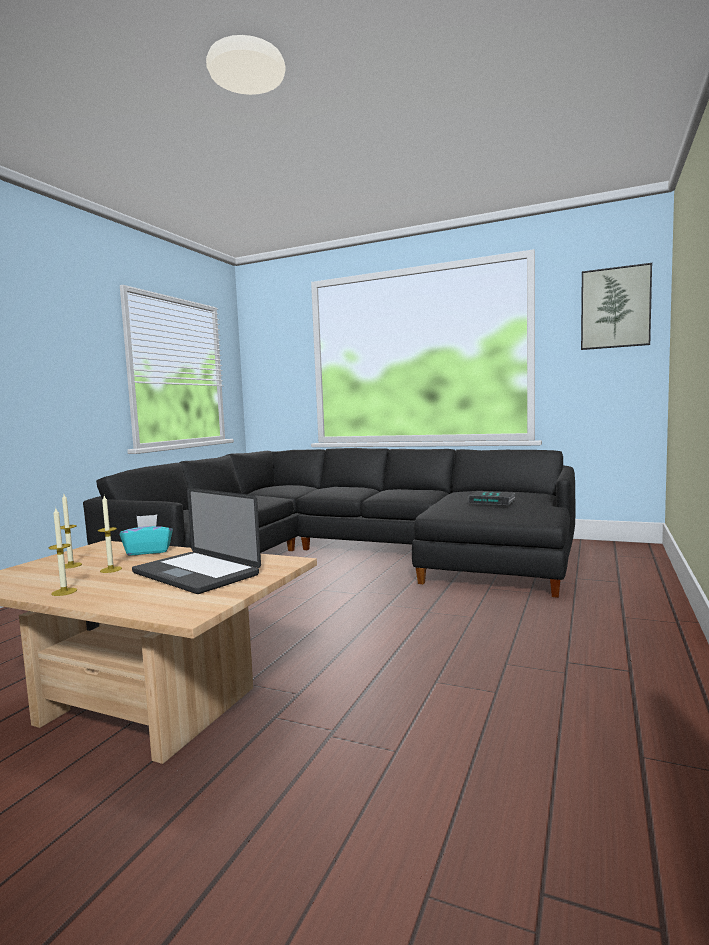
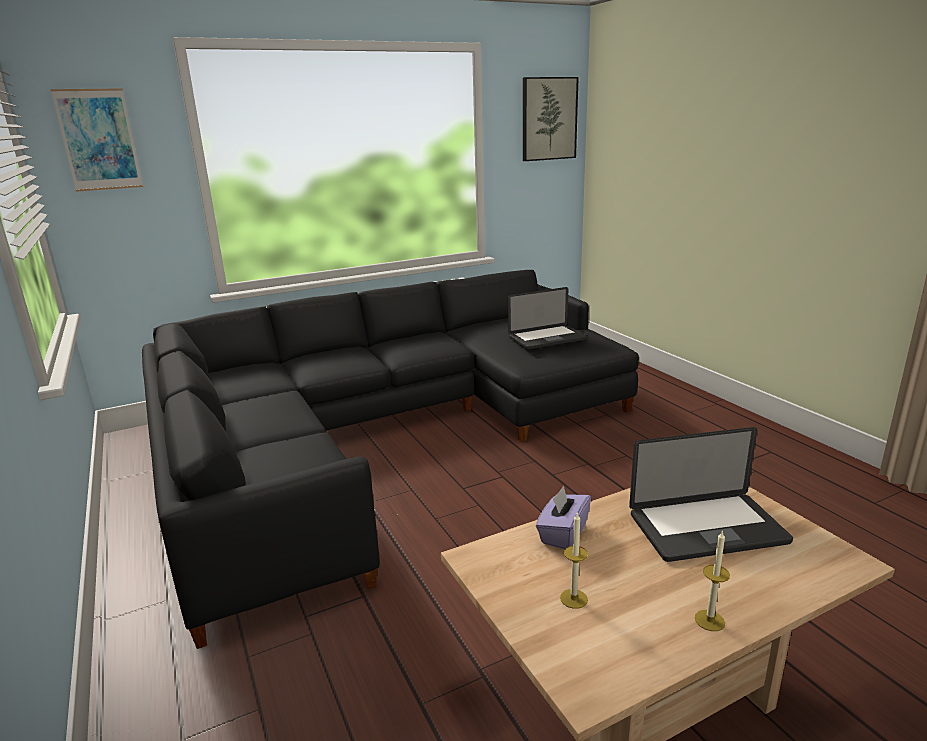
camera: 50 degrees left, 15 degrees up
(111, 569) = (631, 574): candle -> none
(148, 551) = (563, 534): turquoise tissue box -> purple tissue box
(270, 344) = (99, 140): none -> picture
(492, 501) = (547, 338): book -> laptop

